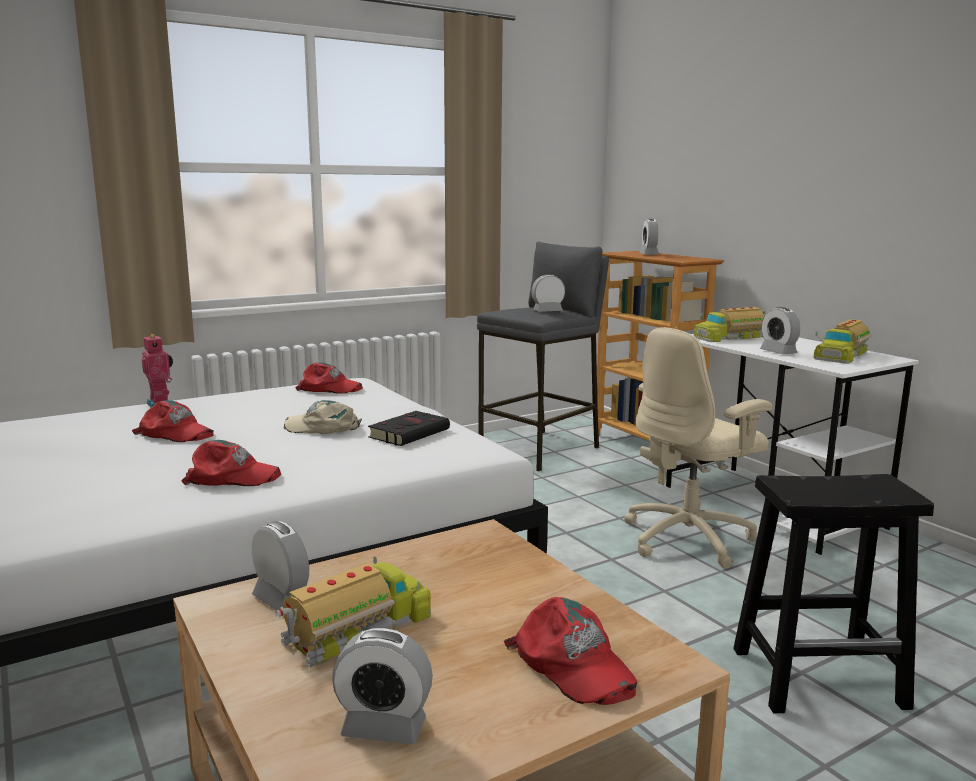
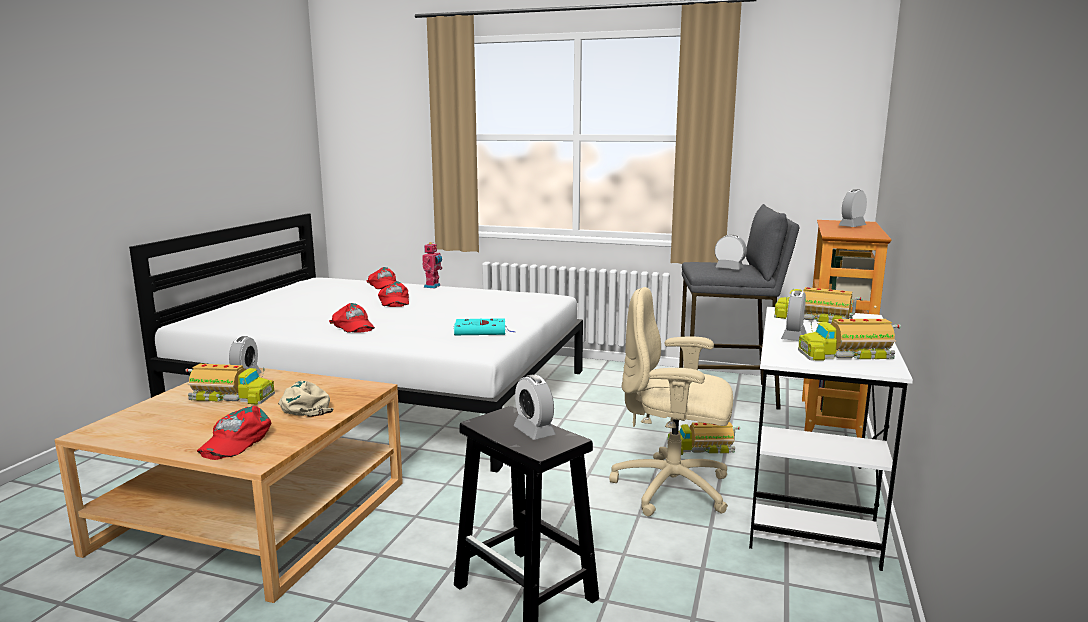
camera: 50 degrees right, 0 degrees up
(323, 427) = (456, 316): beige cap -> beige cap (304, 406)
(329, 388) = (527, 297): red cap -> red cap (383, 285)
(384, 727) = (150, 424): alarm clock -> alarm clock (534, 431)
(410, 433) = (482, 331): black book -> turquoise book
(627, 499) = (701, 448): none -> toy truck

